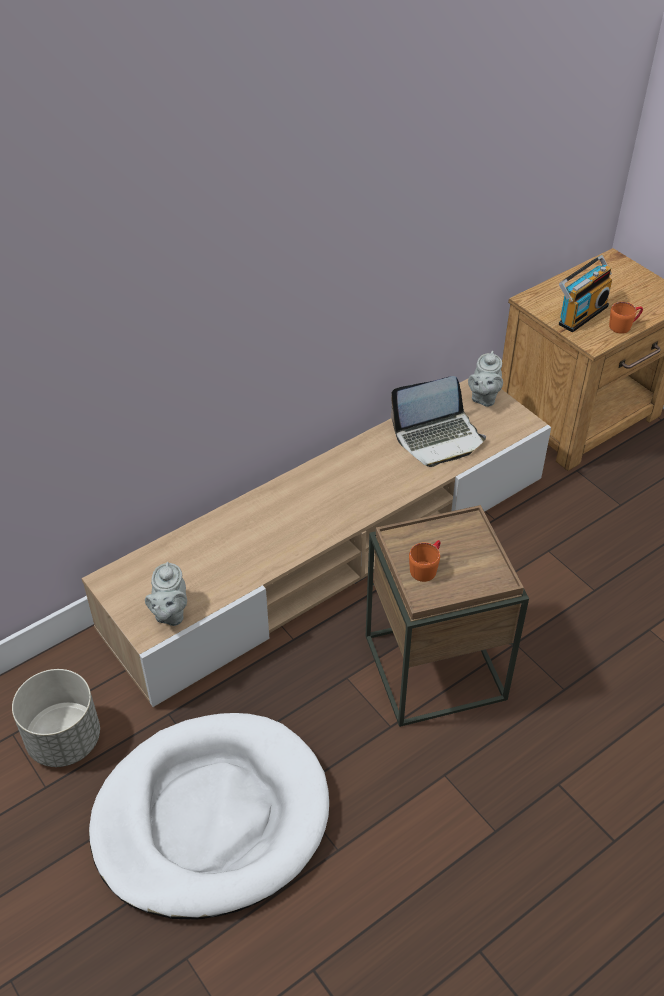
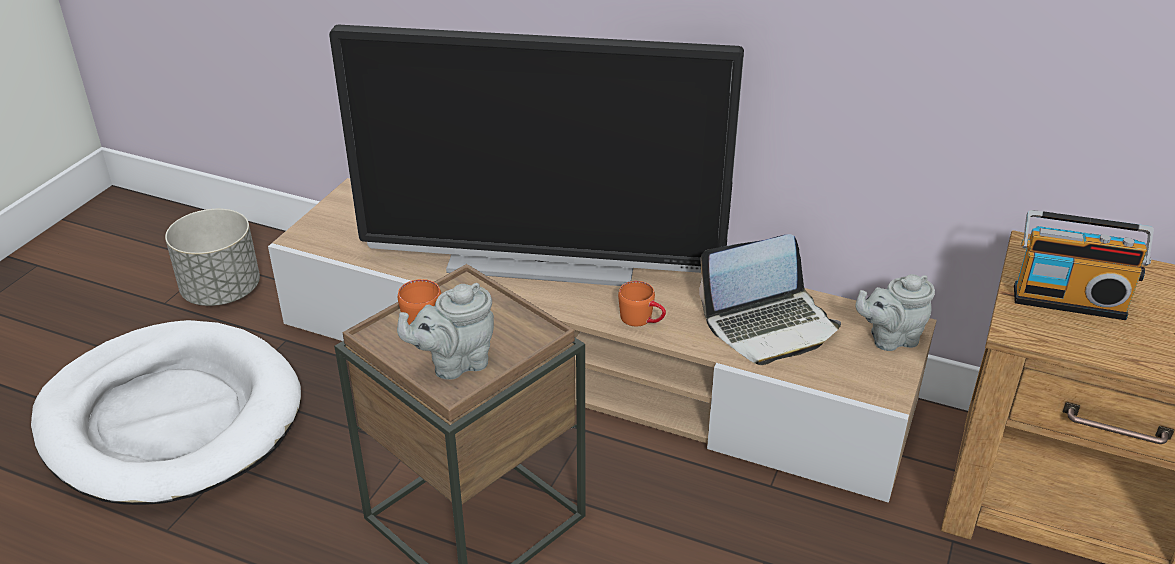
camera: 60 degrees right, 10 degrees down
(170, 614) = (335, 240): grey teapot -> grey teapot (455, 363)
(293, 510) = (542, 262): none -> television
(438, 438) = (770, 326): laptop -> laptop turned 60 degrees counterclockwise
(624, 325) = (1104, 348): orange mug -> orange mug (642, 320)

